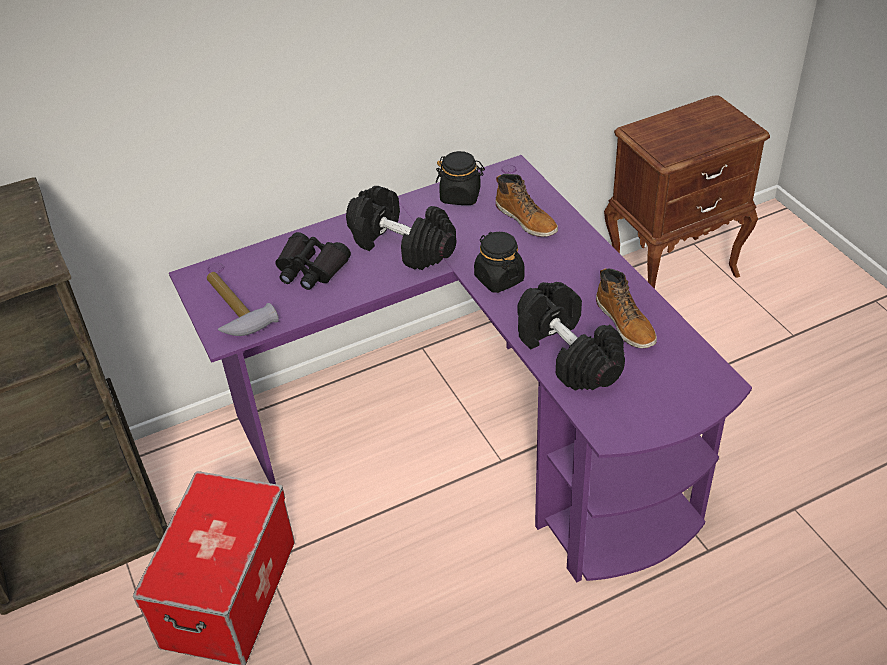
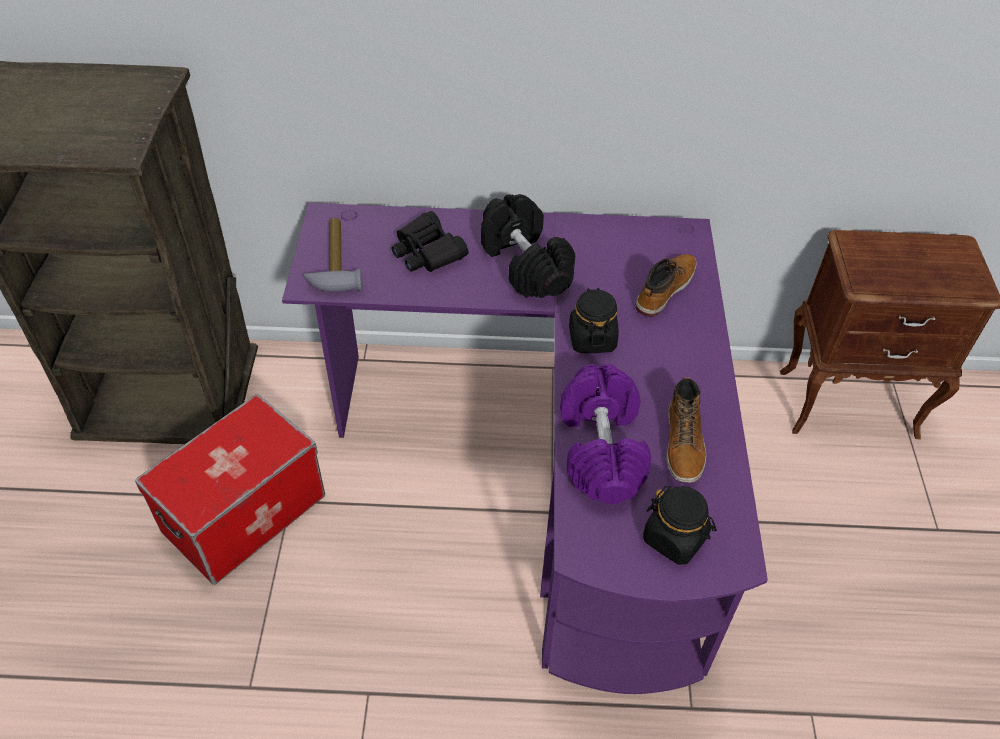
camera: 25 degrees right, 5 degrees up
(460, 196) = (618, 237): black jar -> black jar (675, 538)
(526, 220) = (664, 289): boot -> boot turned 135 degrees counterclockwise
(567, 354) = (600, 448): black dumbbell -> purple dumbbell

